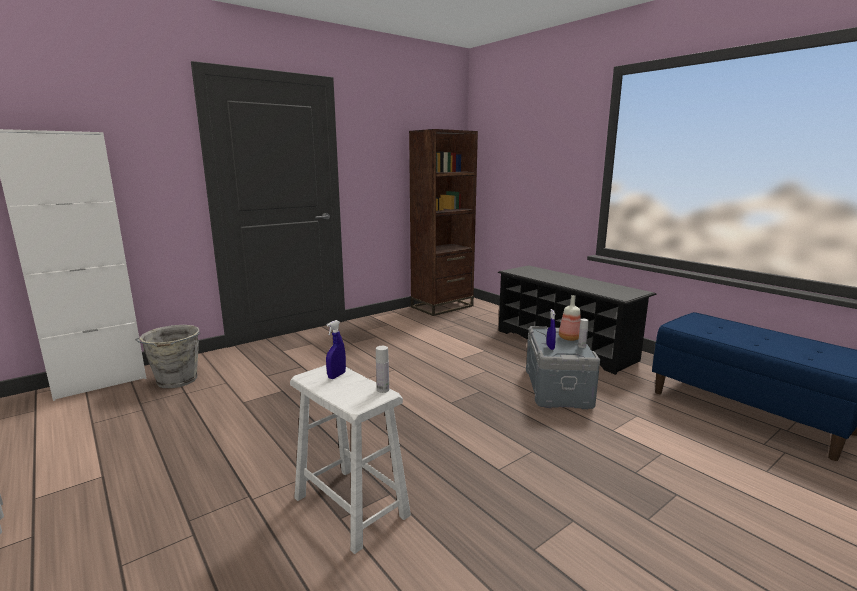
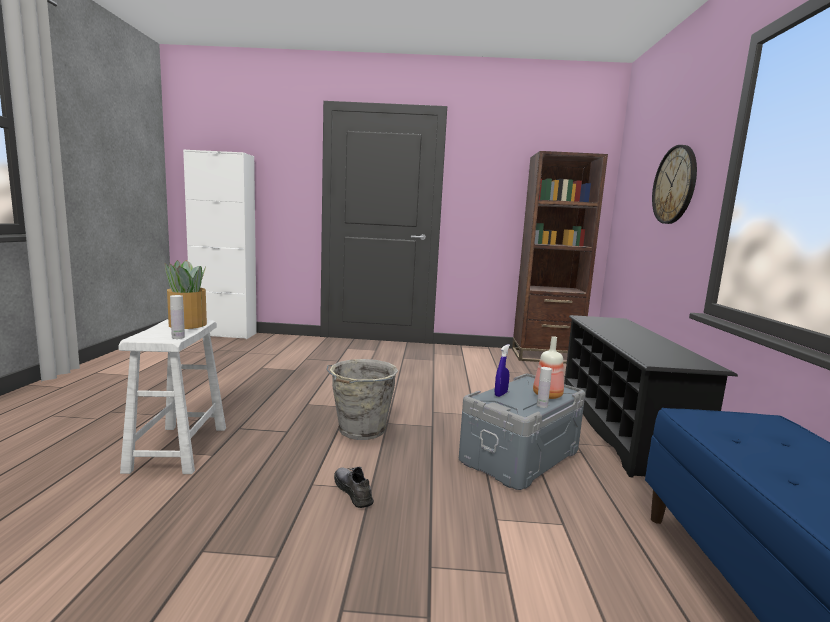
camera: 40 degrees right, 5 degrees down
(177, 381) = (256, 345): grey bucket -> grey bucket (361, 430)
(336, 375) = (187, 324): blue spray bottle -> potted plant
(528, 458) = (353, 491): none -> grey shoe
(547, 162) = (674, 185): none -> wall clock

